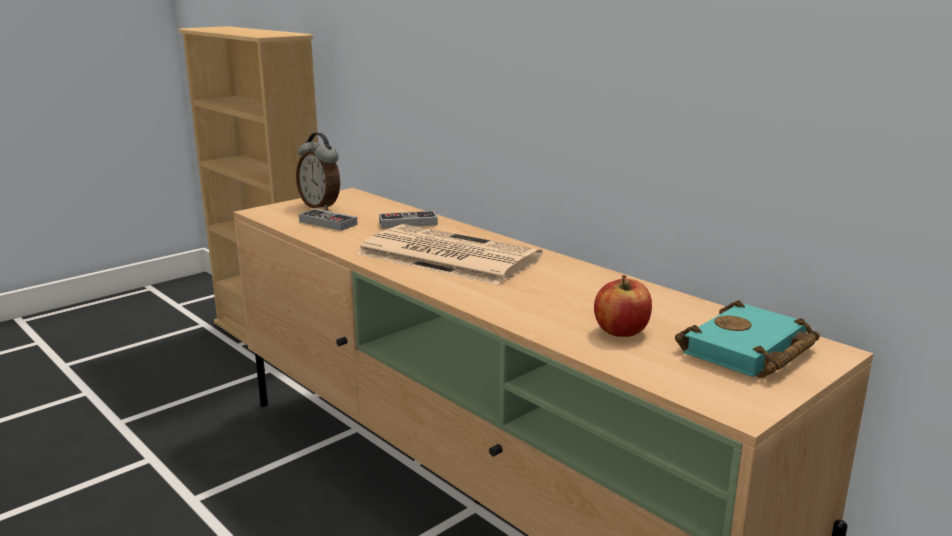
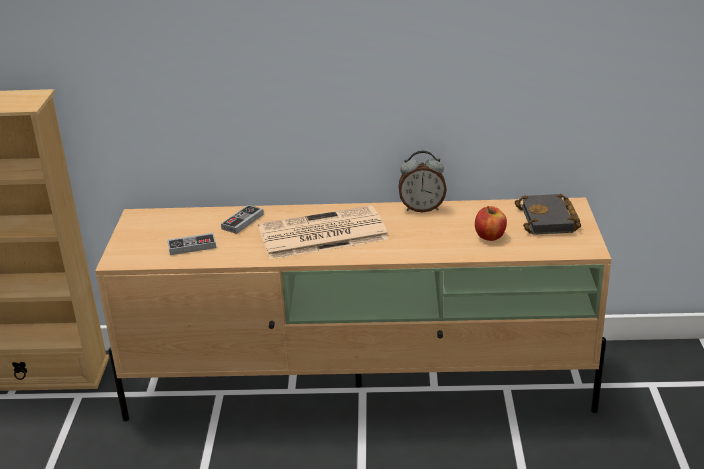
camera: 45 degrees left, 10 degrees up
(321, 206) = (150, 236): alarm clock -> alarm clock (422, 208)
(749, 351) = (549, 220): turquoise book -> black book

